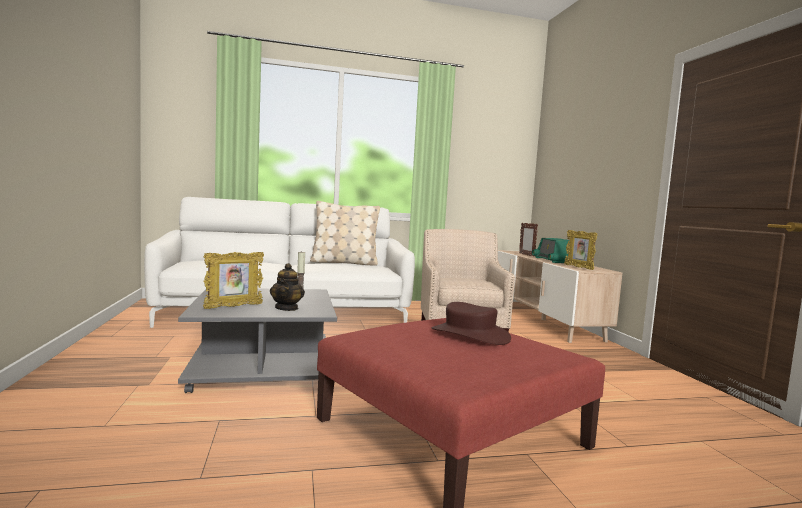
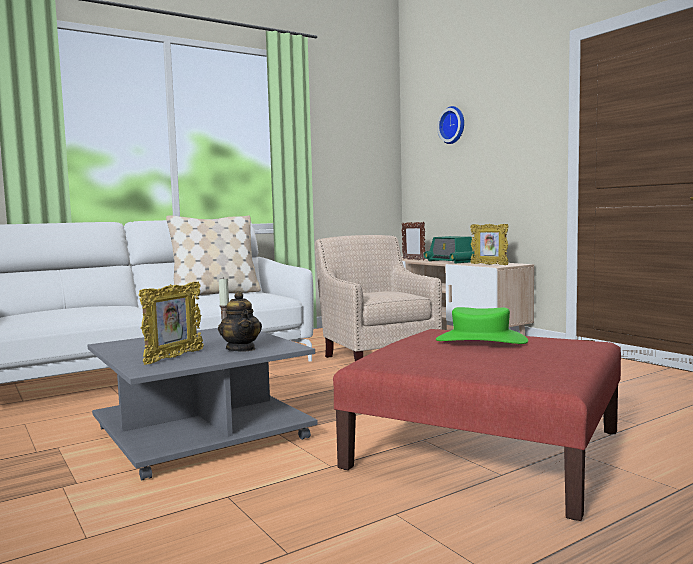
camera: 20 degrees left, 0 degrees up
(469, 334) = (480, 340): brown hat -> green hat
(574, 141) = (453, 125): none -> wall clock

